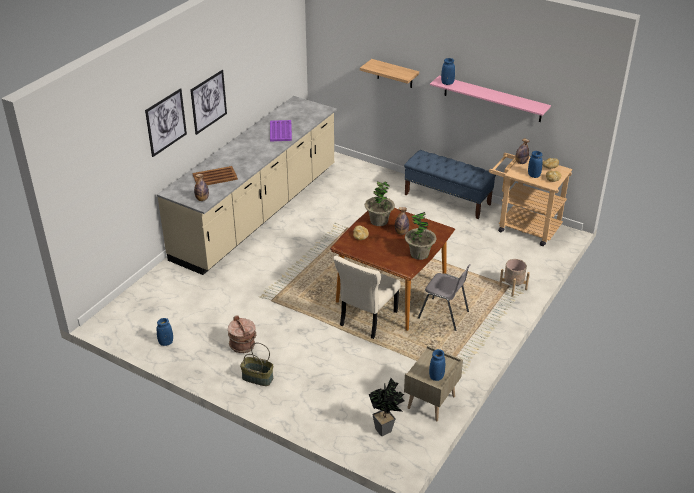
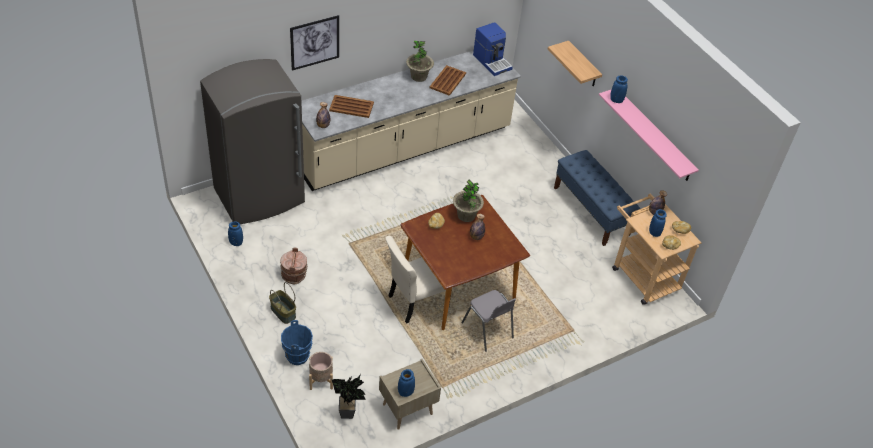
camera: 25 degrees right, 10 degrees up
(158, 298) = (260, 197): none -> grey fridge
(208, 102) = (374, 32): picture -> none
(280, 131) = (448, 80): purple tray -> brown tray
(301, 406) = (298, 356): none -> blue bucket
(305, 106) = (492, 62): none -> coffee machine
(419, 254) = (473, 267): potted plant -> potted plant (419, 76)
(512, 288) = (575, 334): beige planter -> beige planter (321, 380)

